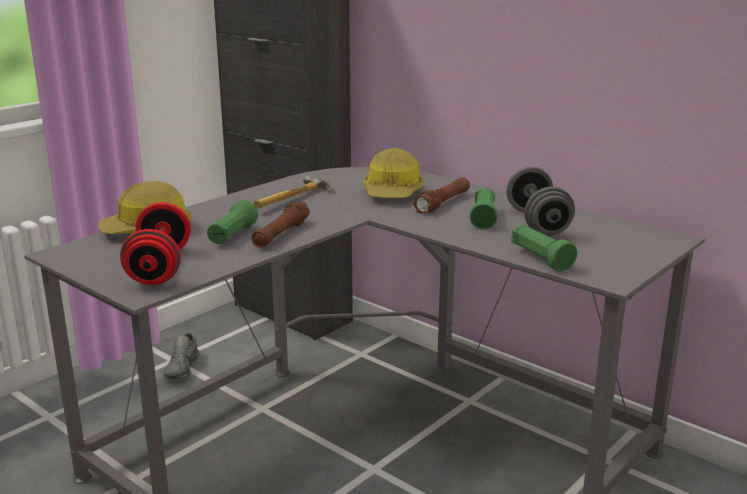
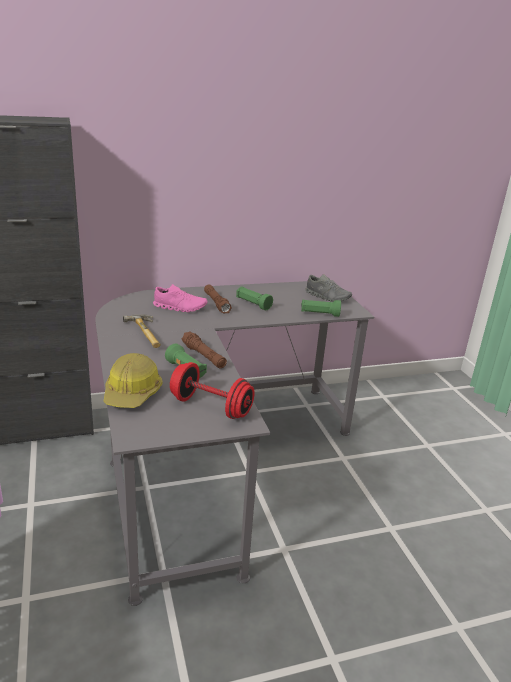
camera: 60 degrees left, 5 degrees up
(182, 368) = (50, 504): grey shoe -> grey shoe (327, 297)
(393, 193) = (180, 307): hard hat -> pink shoe
(537, 223) = (274, 297): grey dumbbell -> none

